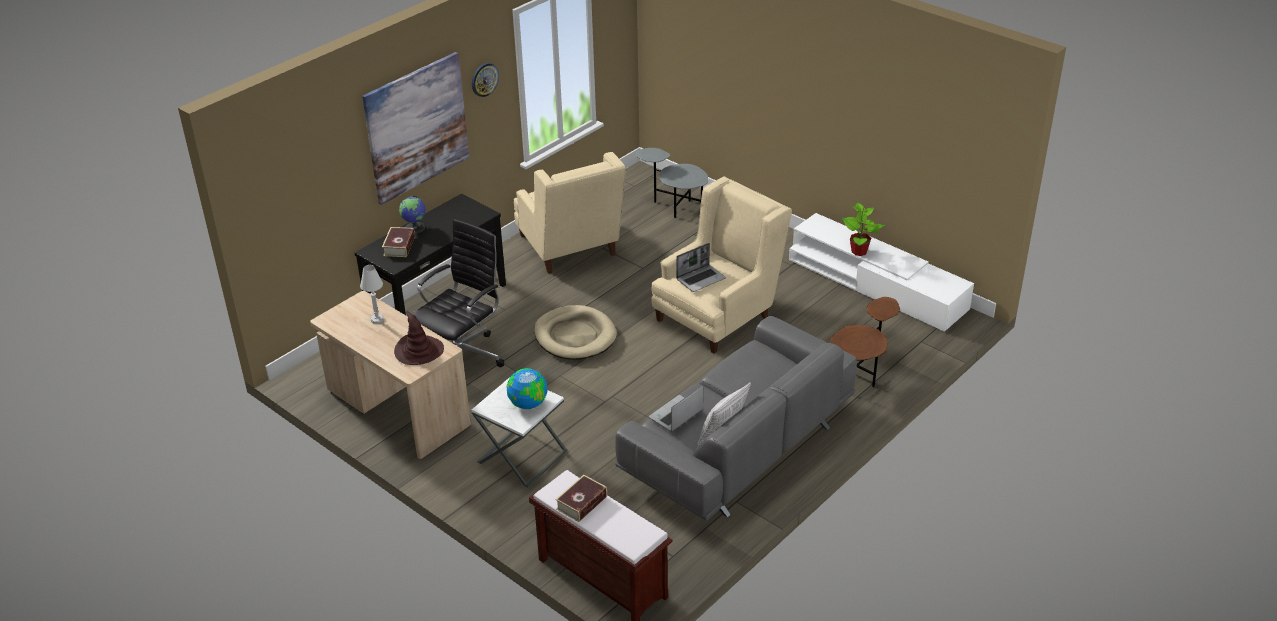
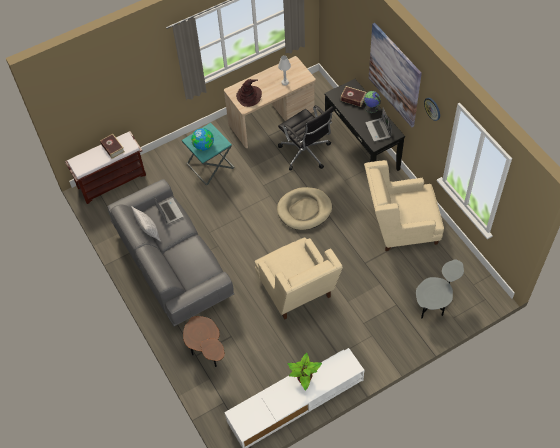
camera: 110 degrees right, 20 degrees up
(522, 457) = (210, 165): white side table -> turquoise side table
(701, 279) = (290, 260): laptop -> laptop (378, 130)

